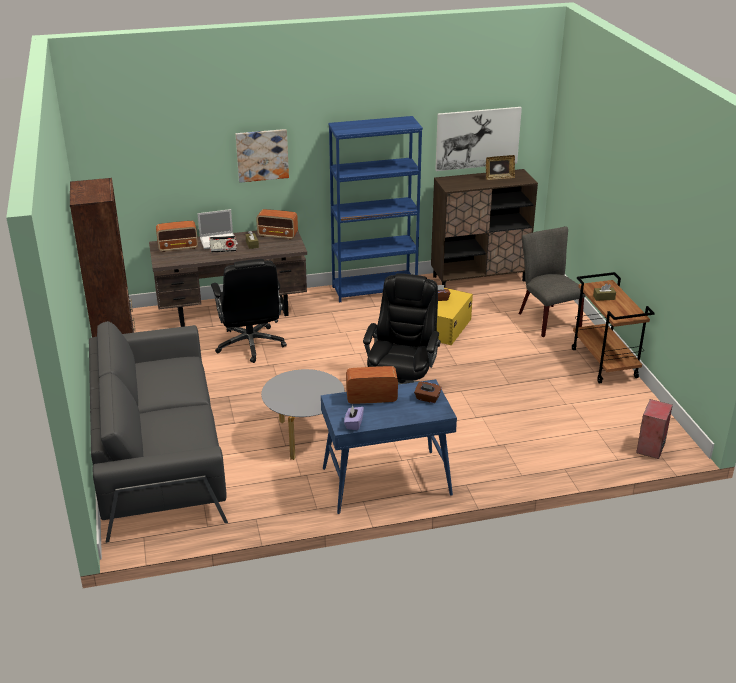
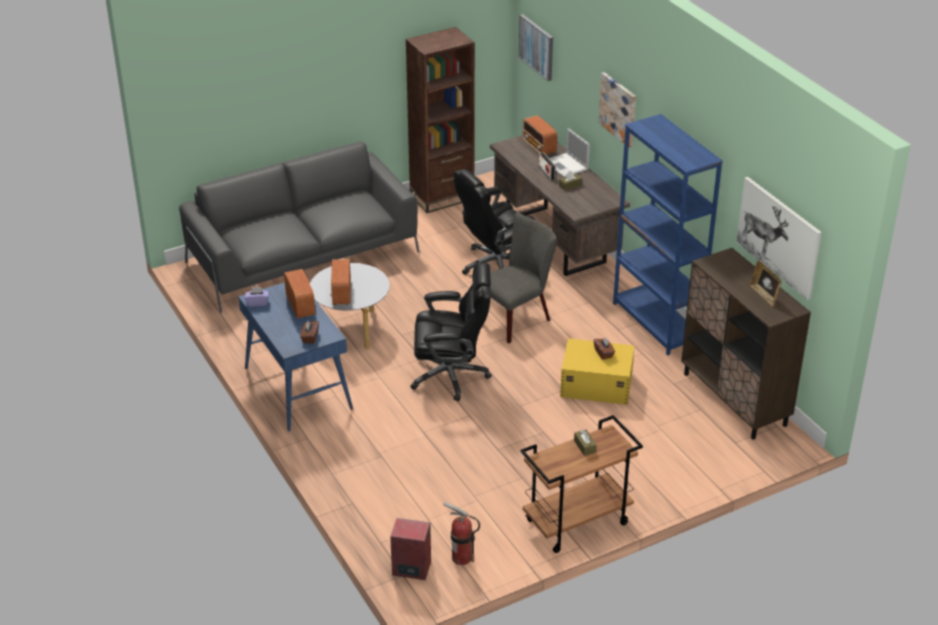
camera: 75 degrees right, 5 degrees up
(119, 169) = (537, 47): none -> picture
(278, 235) = (600, 196): radio -> radio (341, 294)
(546, 318) = (662, 465): grey chair -> grey chair (517, 318)
(639, 421) = (461, 557): none -> fire extinguisher

